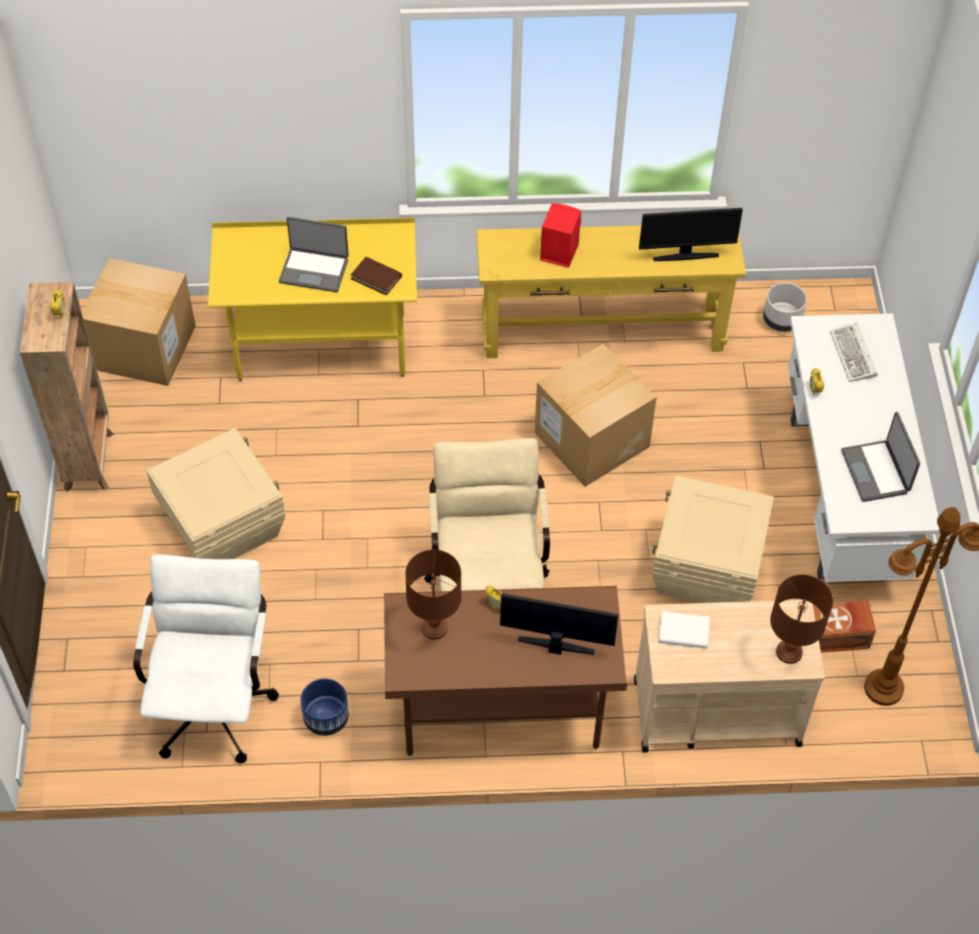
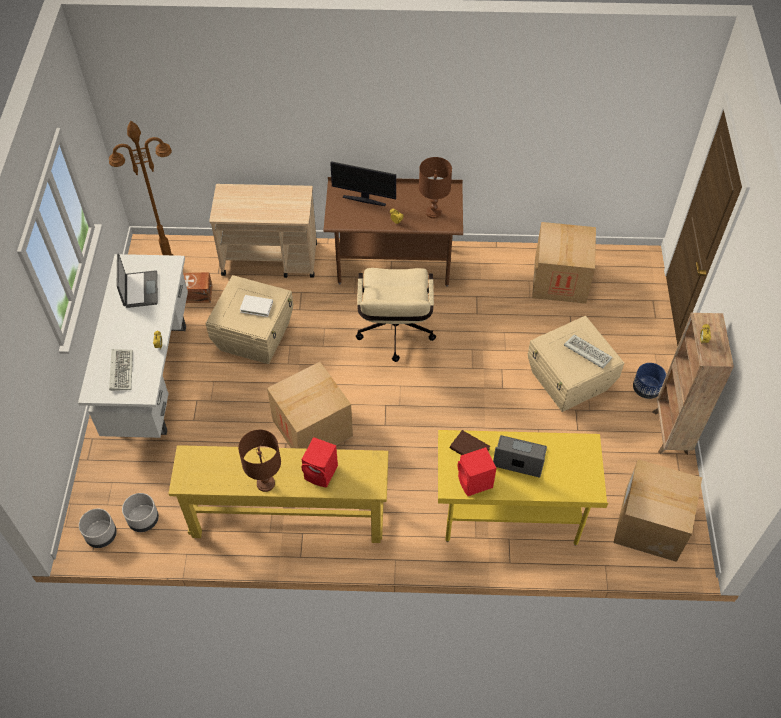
camera: 175 degrees left, 0 degrees up
(200, 480) = (586, 352): none -> keyboard
(214, 700) = (560, 280): white office chair -> cardboard box
(326, 718) = (494, 268): blue planter -> blue planter (646, 389)
(369, 241) = (475, 483): none -> red speaker
(683, 632) = (289, 208): white book -> white book (256, 307)
(685, 255) = (220, 463): monitor -> none
(789, 652) = (231, 196): brown table lamp -> brown table lamp (265, 483)
(826, 302) = (101, 535): none -> grey planter

